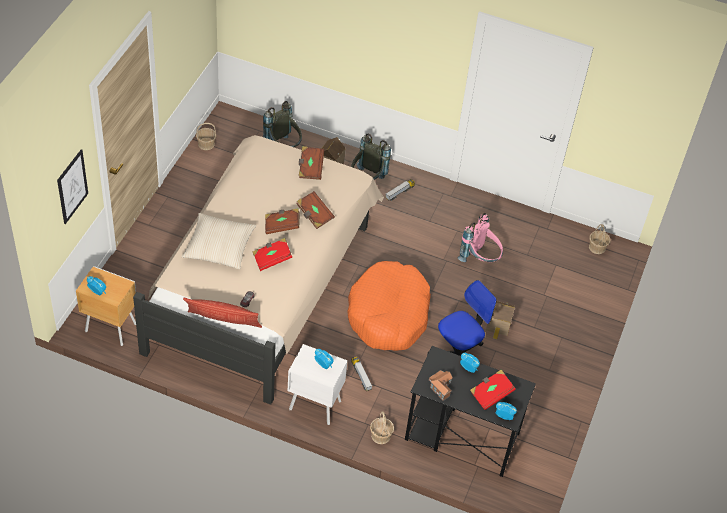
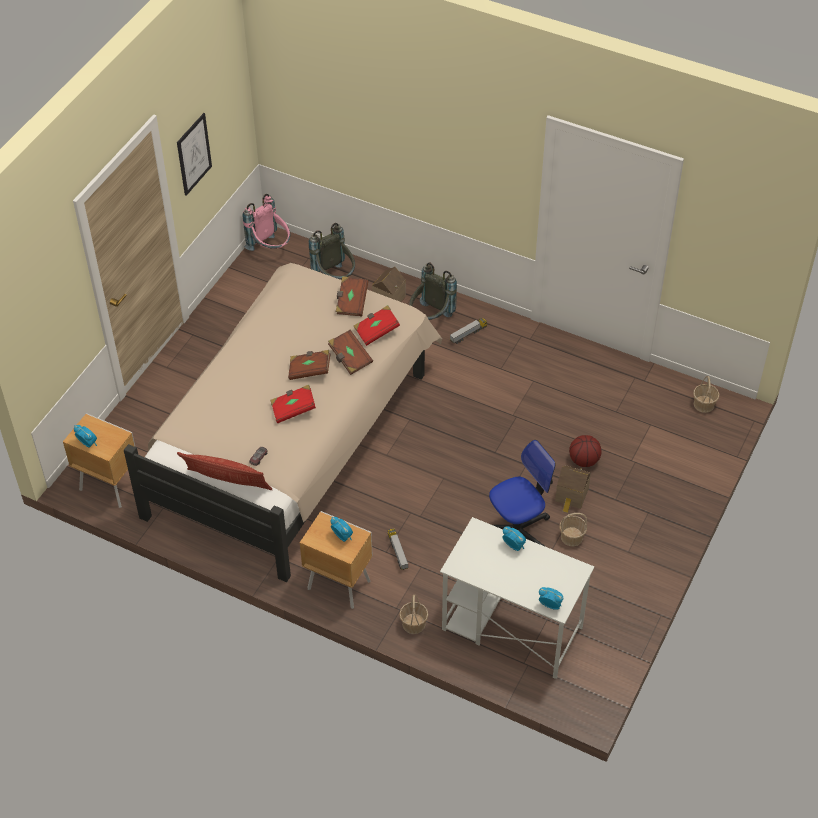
camera: 10 degrees right, 0 degrees up
(72, 186) = (57, 319): picture -> picture (194, 154)
(206, 144) = (244, 273): basket -> basket (571, 537)
(219, 246) = (233, 393): beige pillow -> none
(314, 404) = (338, 584): white nightstand -> brown nightstand
(388, 314) = (439, 479): orange dog bed -> none
(441, 387) = (477, 567): toy house -> none
(461, 436) = (511, 628): black desk -> white desk
(480, 259) = (557, 416): pink backpack -> pink backpack (270, 248)
(491, 394) = (537, 577): red book -> red book (376, 331)
(505, 296) = (584, 461): none -> basketball

